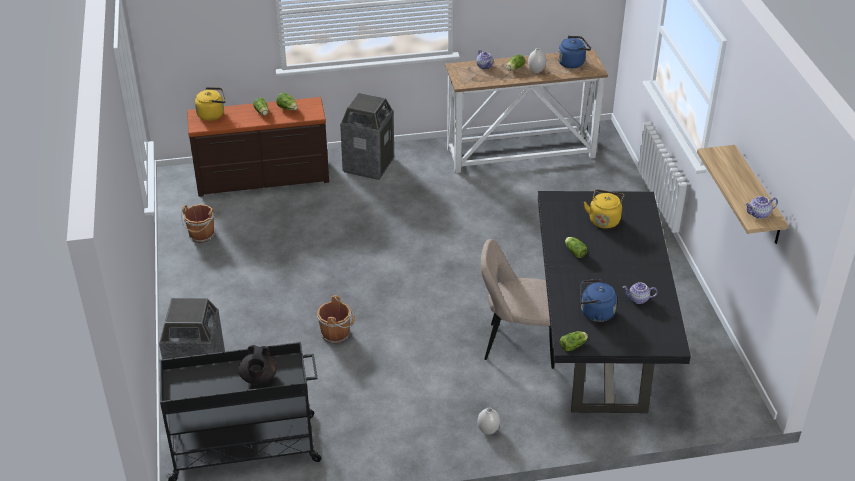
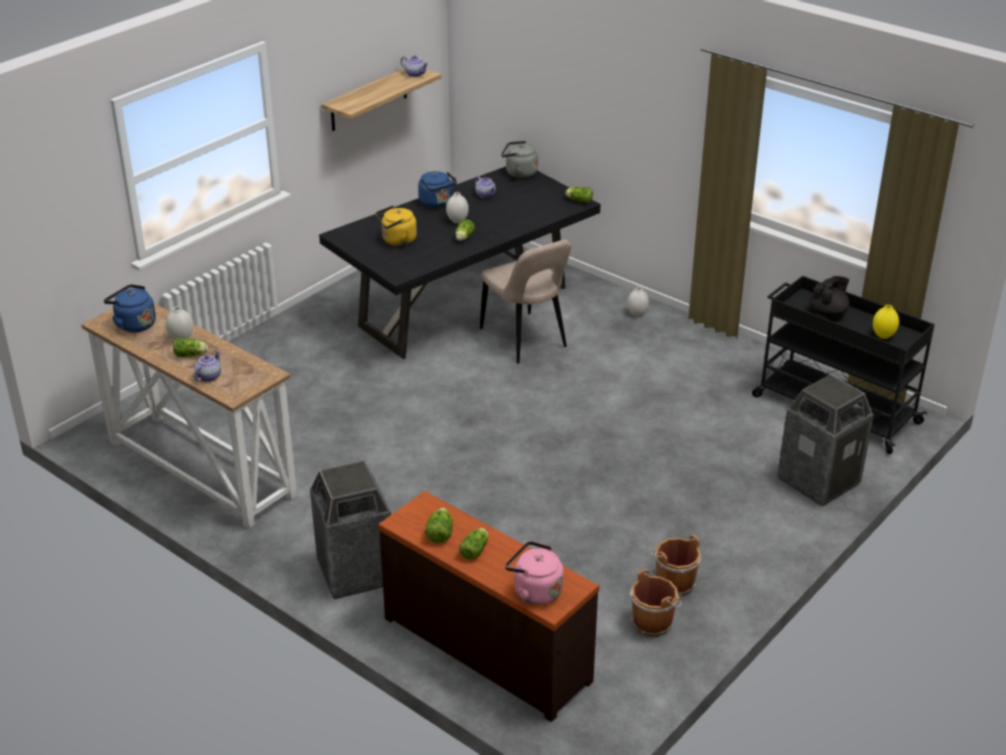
camera: 130 degrees left, 5 degrees down
(197, 384) = (883, 336): none -> yellow vase
(212, 114) = (534, 591): yellow kettle -> pink kettle
(337, 334) = (651, 436): brown bucket -> brown bucket (673, 583)
(594, 313) = (529, 205): blue kettle -> blue kettle (437, 203)
(606, 262) = (457, 221): none -> white vase
(663, 341) = (519, 173): none -> grey kettle

